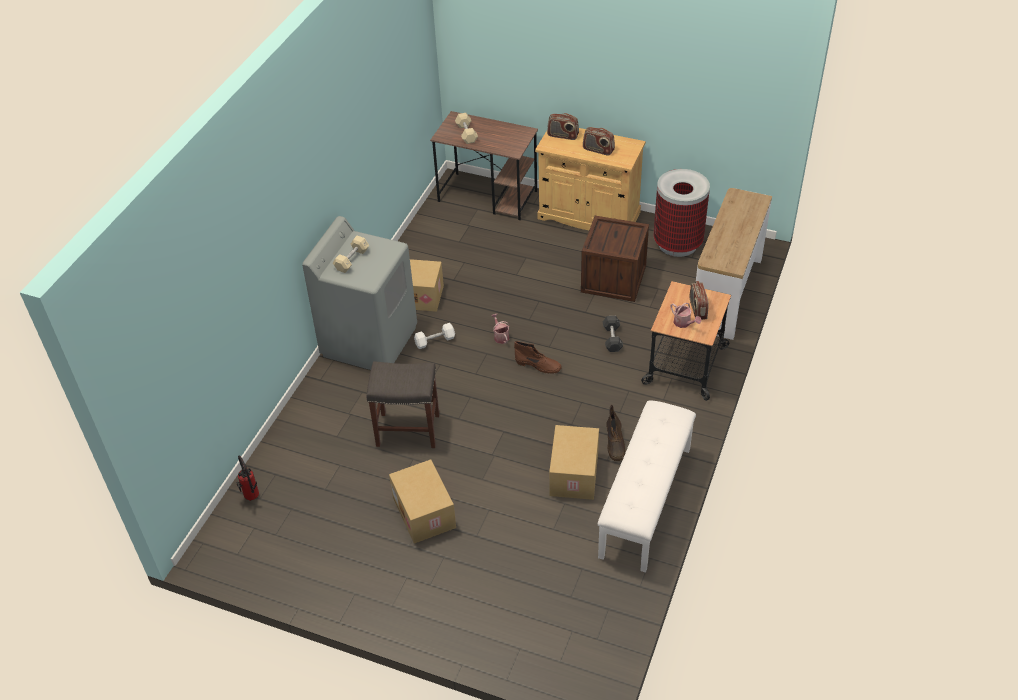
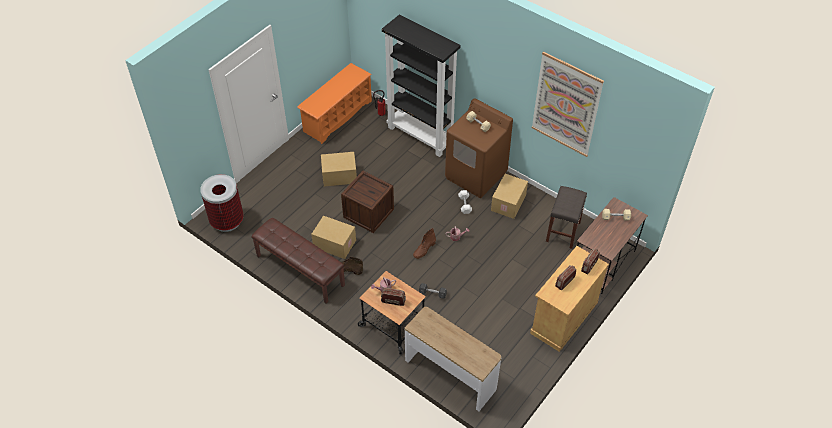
camera: 105 degrees right, 5 degrees up
(270, 563) = (337, 116): none -> orange shoe rack
(297, 427) = (421, 136): none -> black bookcase
(363, 103) = (566, 105): none -> picture
(370, 341) = (476, 175): grey washing machine -> brown washing machine
(407, 430) = (398, 179): grey stool -> grey stool (563, 231)
(614, 279) = (489, 312): crate -> crate (368, 213)
(646, 502) = (299, 270): white bench -> brown bench
(678, 243) = (515, 364): trash can -> trash can (227, 221)

